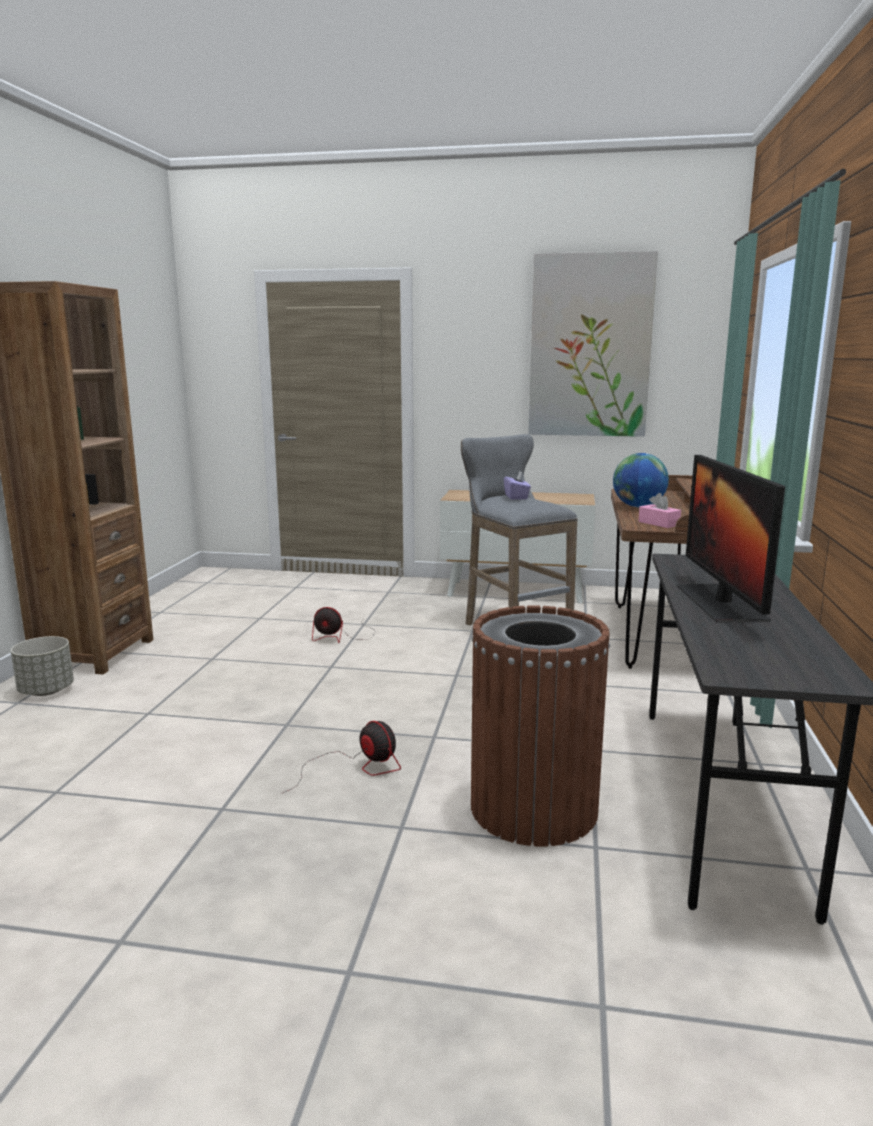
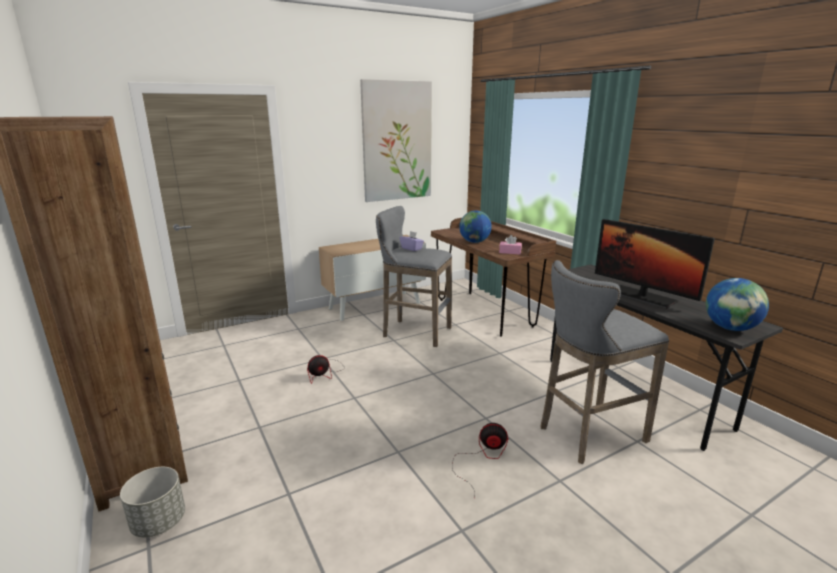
camera: 40 degrees left, 5 degrees up
(533, 808) = (588, 435): brown trash can -> grey stool
(757, 667) = (730, 328): none -> globe

